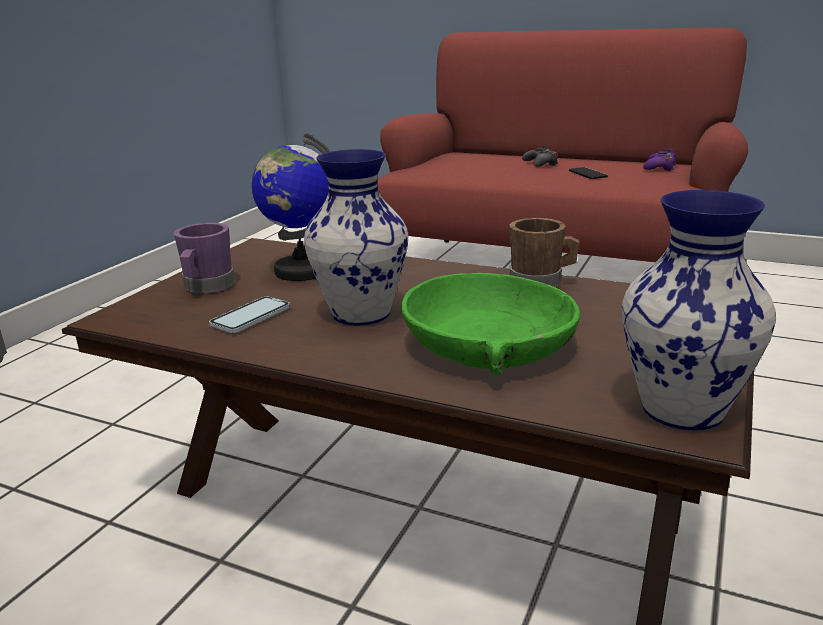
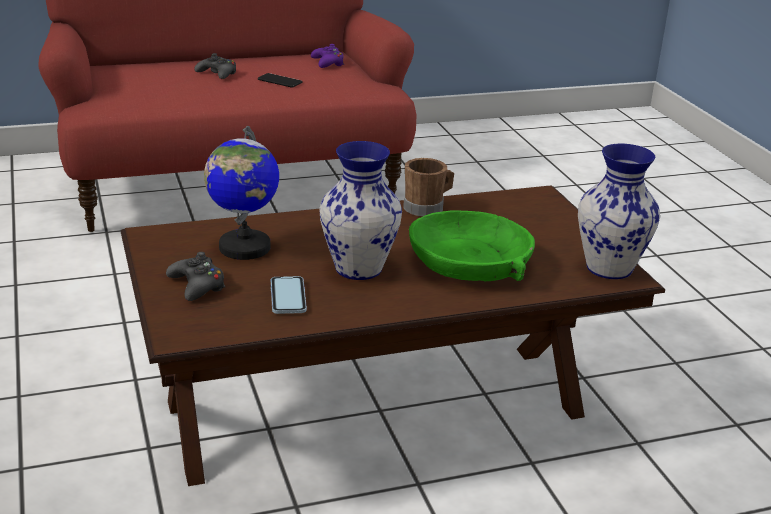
camera: 45 degrees left, 5 degrees up
(206, 287) = (197, 286): purple mug -> black game controller

